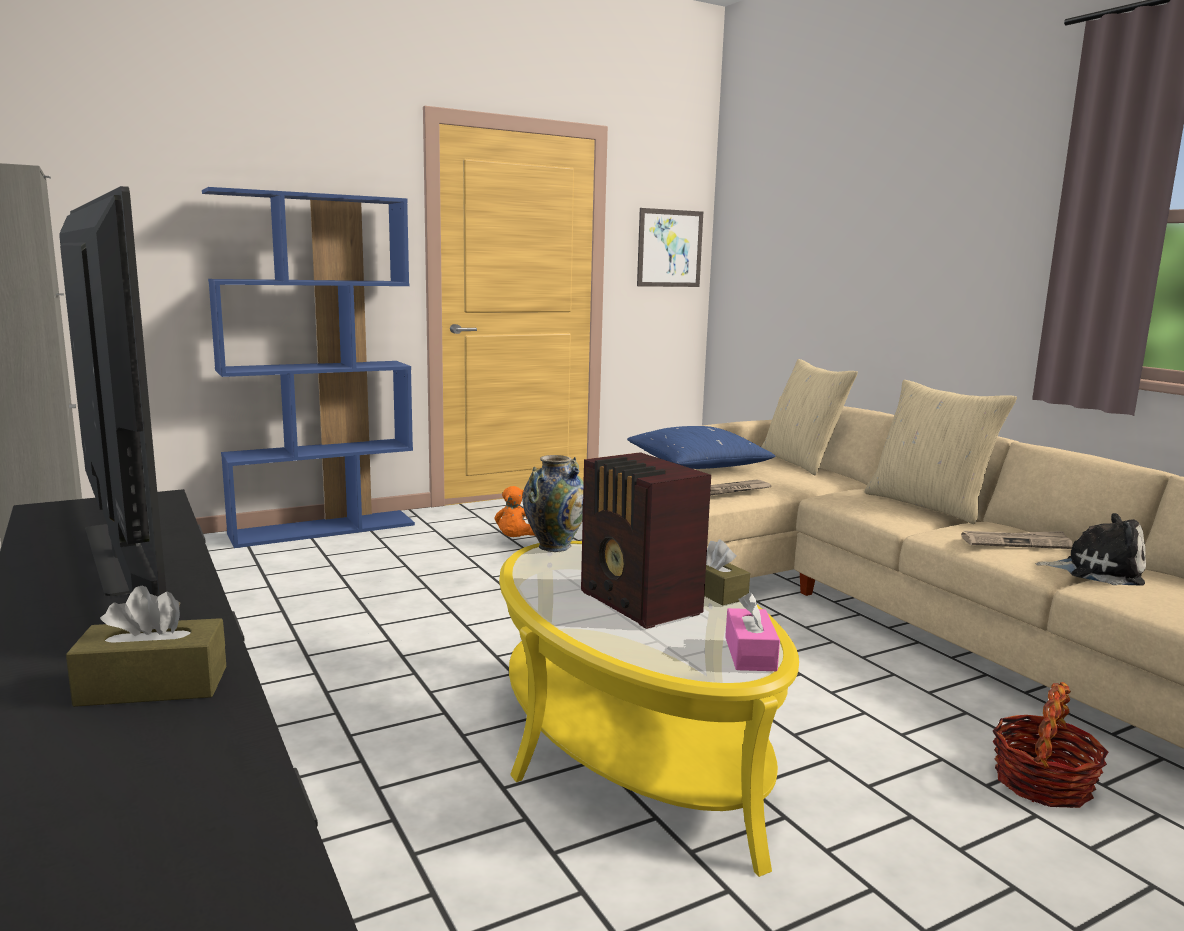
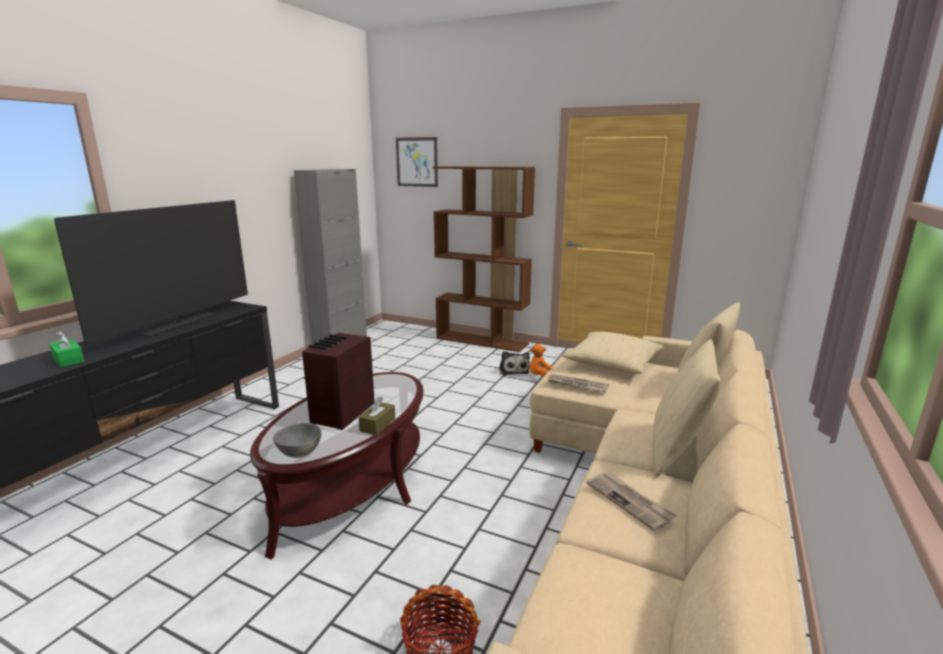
camera: 55 degrees right, 5 degrees up
(153, 686) = (68, 360): brown tissue box -> green tissue box
(323, 529) = (482, 341): blue bookcase -> brown bookcase
(555, 546) = (399, 376): vase -> none
(627, 745) = (353, 484): yellow coffee table -> brown coffee table
(669, 248) = (755, 194): picture -> picture (417, 162)
(698, 466) = (612, 363): blue pillow -> beige pillow
(750, 654) = (299, 453): pink tissue box -> grey bowl
(1097, 571) = (622, 554): plush toy -> plush toy (513, 370)

